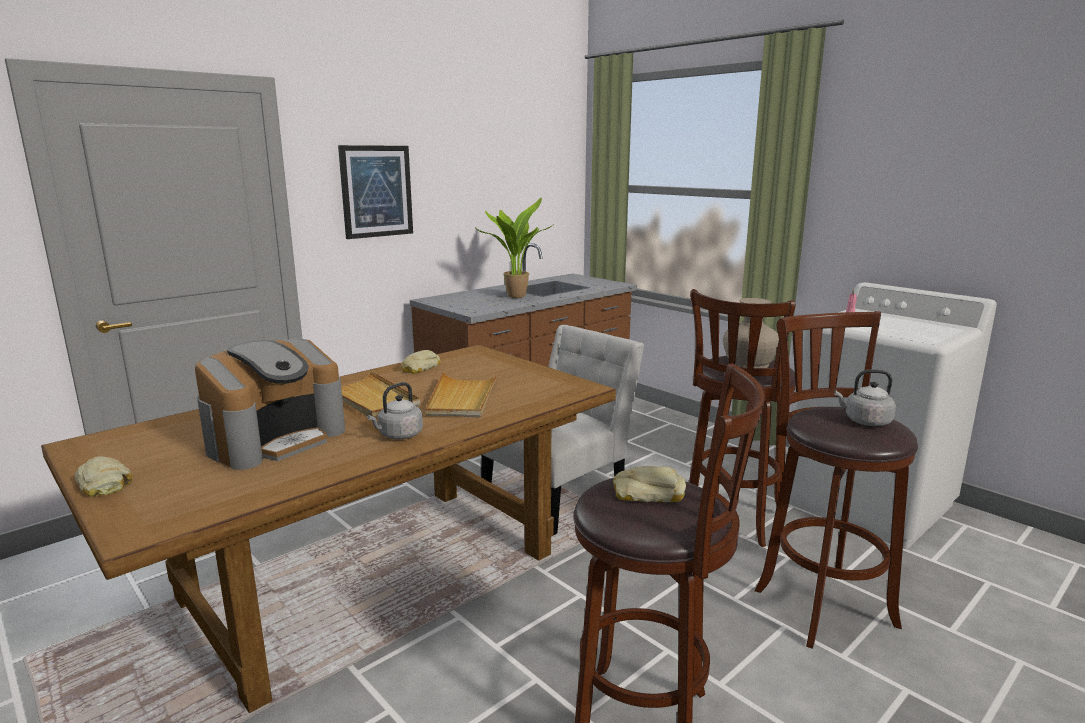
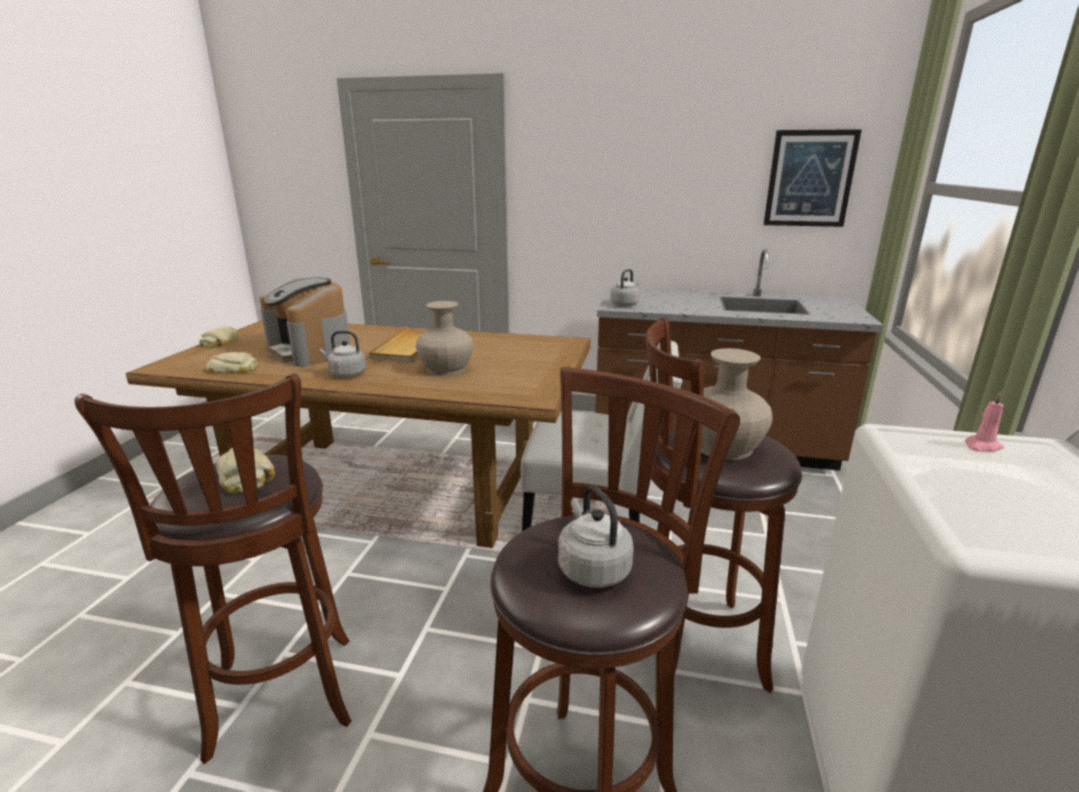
camera: 55 degrees right, 5 degrees up
(276, 439) = (311, 350): coffee machine -> coffee machine turned 45 degrees clockwise
(376, 191) = (590, 177): picture -> picture (809, 179)
(419, 367) = (497, 340): bread -> bread (233, 369)
(462, 398) = (446, 368): beige tray -> beige vase
(473, 308) = (625, 304): none -> grey kettle
(515, 296) = (699, 304): potted plant -> none

